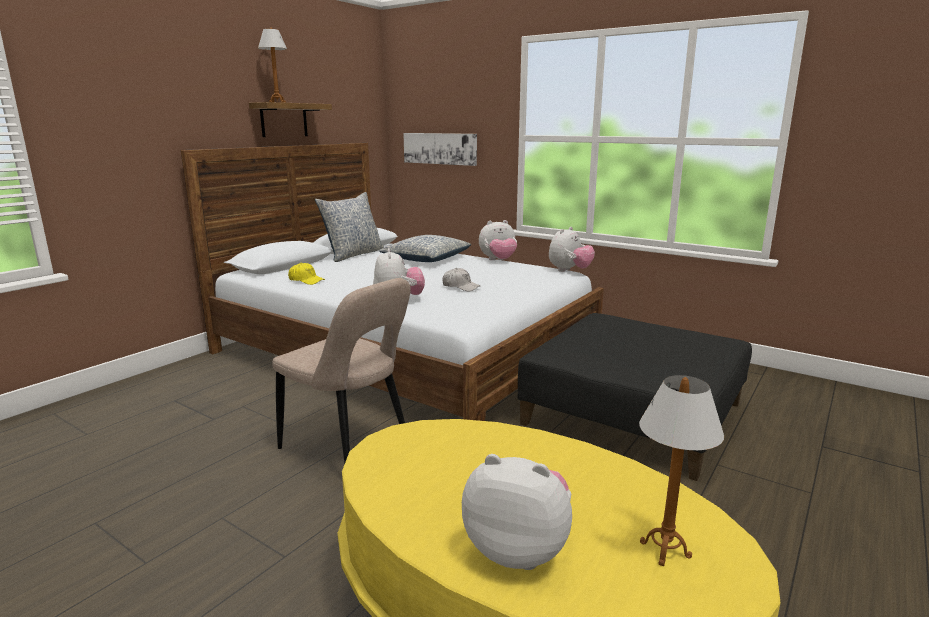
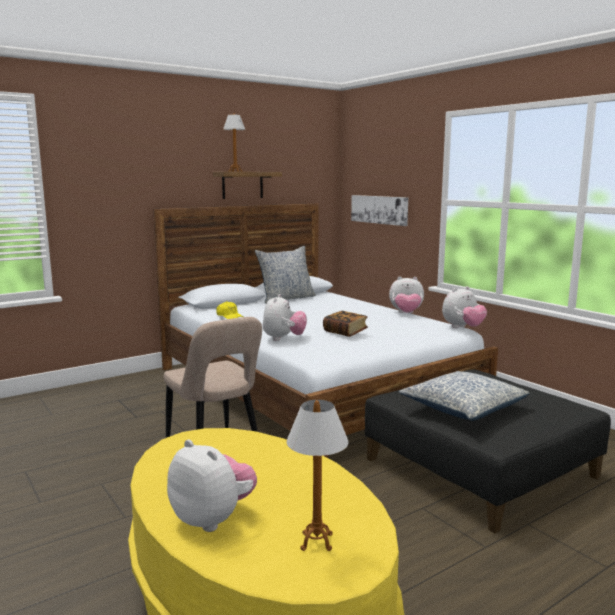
camera: 20 degrees right, 5 degrees down
(426, 259) = (343, 307): pillow -> pillow (463, 408)
(460, 287) = (345, 332): white cap -> book

